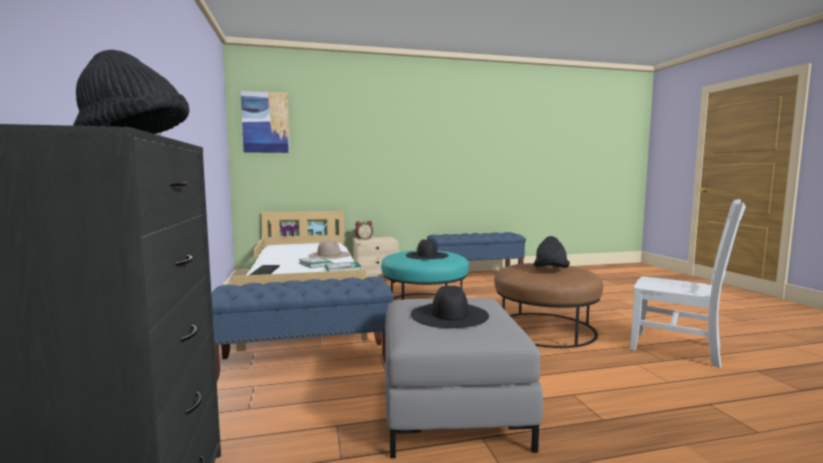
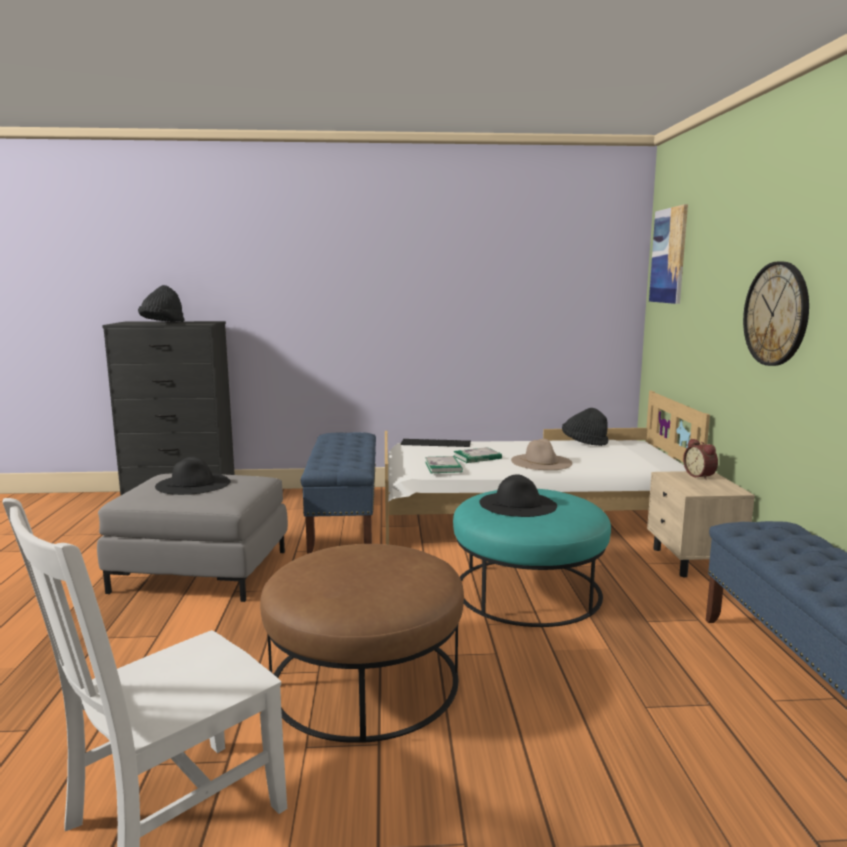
camera: 100 degrees right, 5 degrees up
(390, 155) = (776, 314): none -> wall clock
(550, 270) = (348, 570): black hat -> black hat (584, 443)

